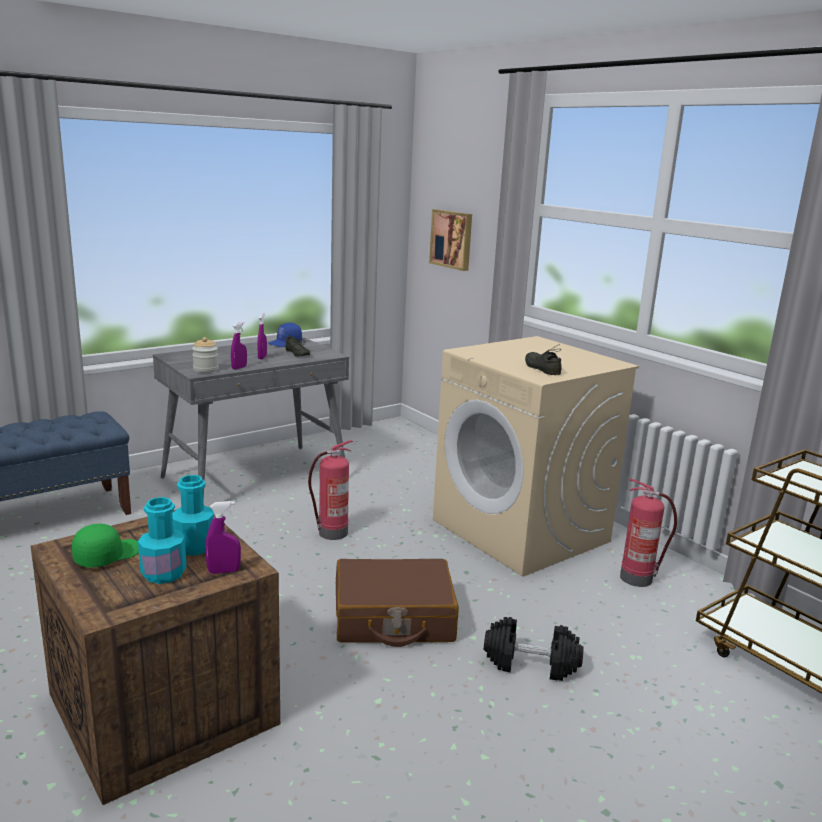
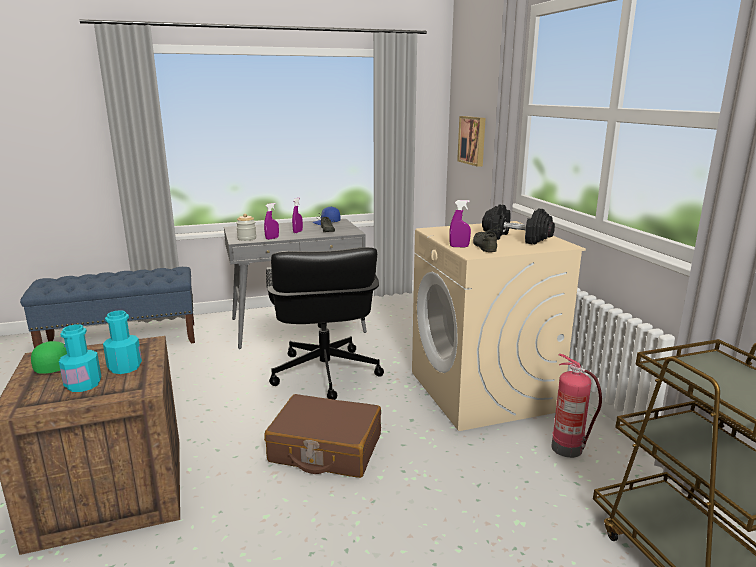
camera: 20 degrees right, 0 degrees up
(224, 571) = (125, 389): purple spray bottle -> purple spray bottle (459, 247)
(332, 533) = (324, 374): fire extinguisher -> black office chair
(531, 663) = (415, 510): black dumbbell -> black dumbbell (516, 238)

